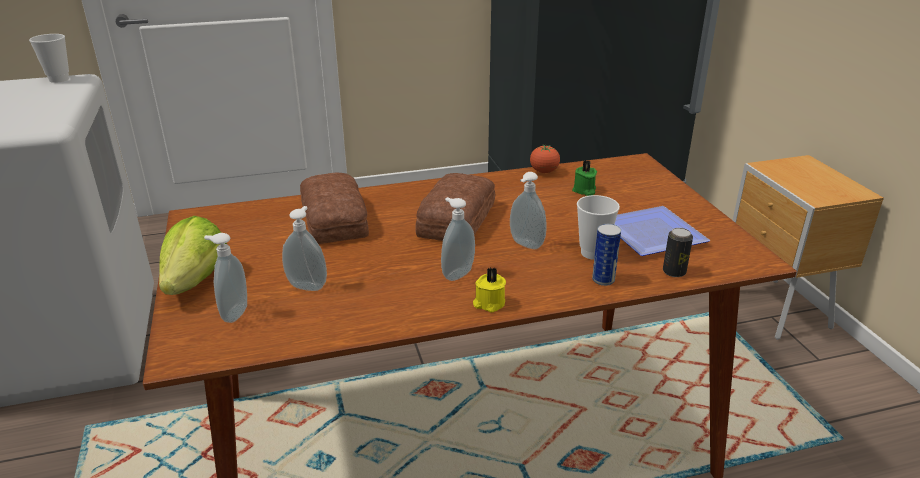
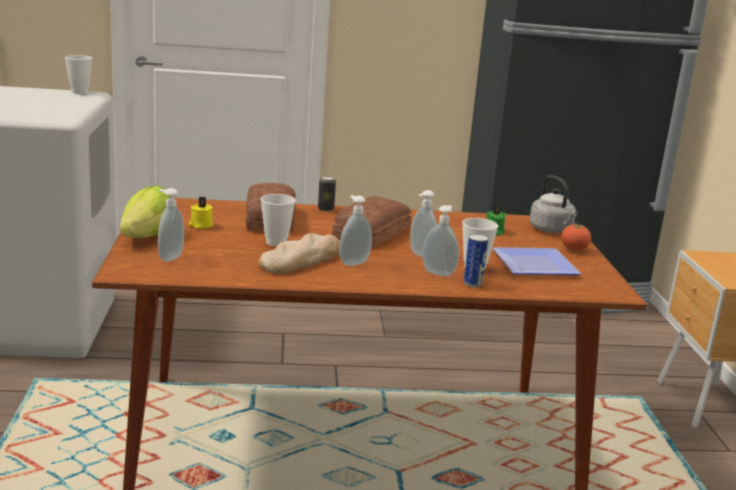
camera: 10 degrees right, 10 degrees down
(308, 285) = (232, 251): soap dispenser -> soap dispenser (439, 273)
(355, 258) = (276, 243): none -> cup
(395, 281) = (301, 259): none -> bread
(489, 303) = (369, 282): yellow candle -> yellow candle (200, 225)
(544, 171) = (466, 216): tomato -> tomato (574, 250)
(641, 176) = (552, 230): none -> grey kettle
(674, 272) = (537, 288): can -> can (325, 209)

